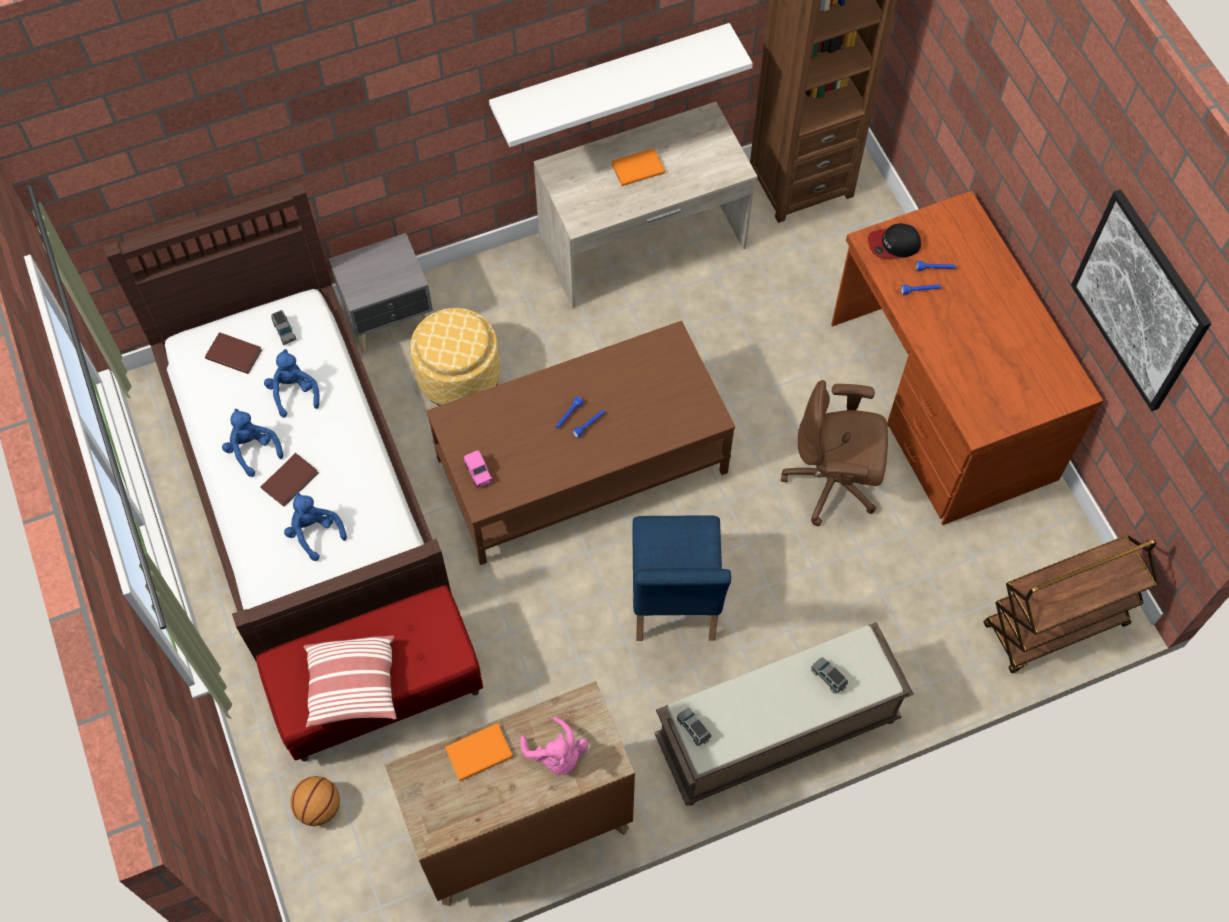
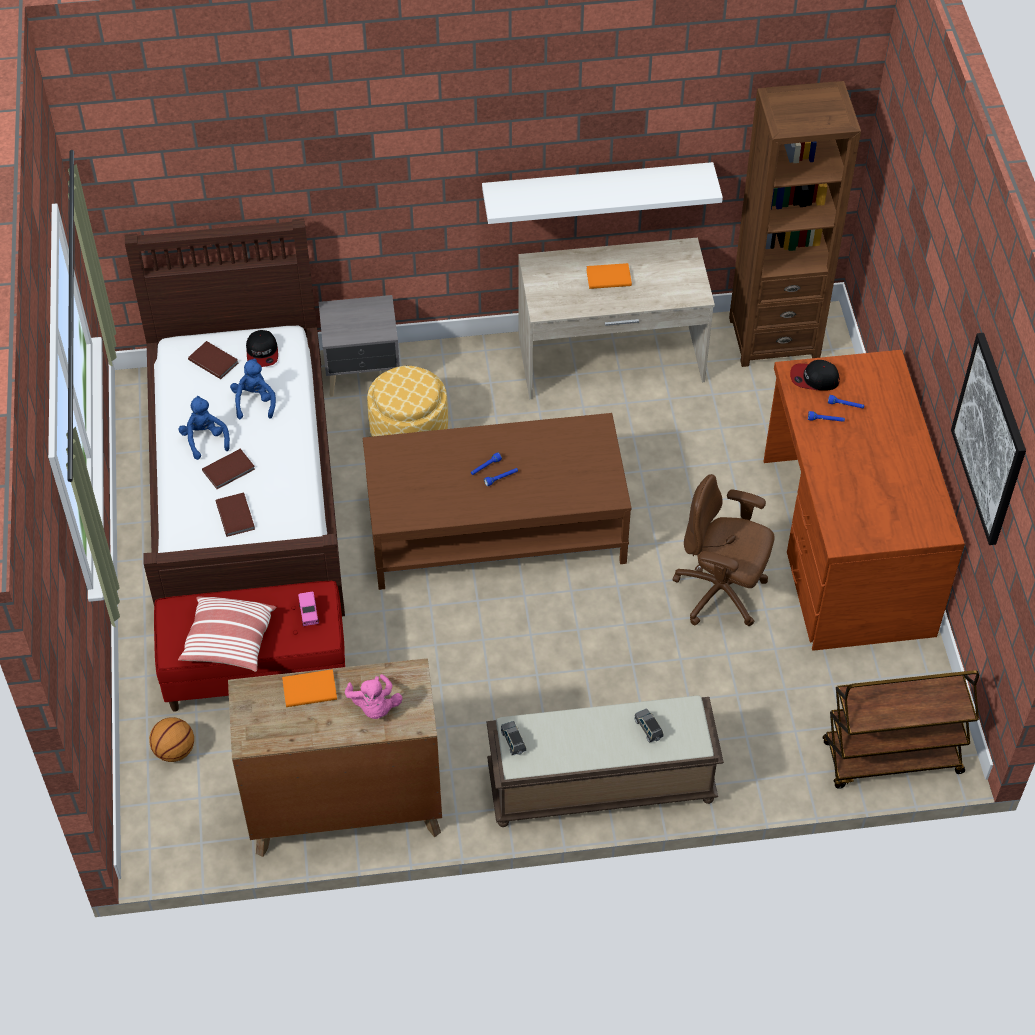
camera: 15 degrees right, 10 degrees down
(284, 331) = (262, 352): grey toy car -> cap
(314, 532) = (236, 515): blue plush toy -> brown book
(478, 473) = (391, 496): pink toy car -> pink toy car (309, 614)
(673, 605) = (541, 661): blue chair -> none

